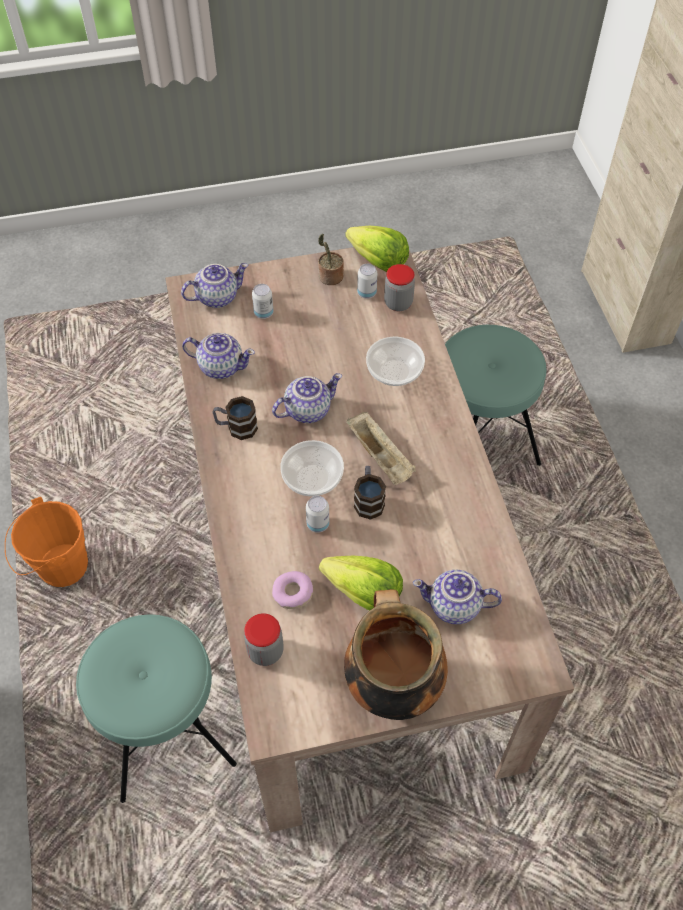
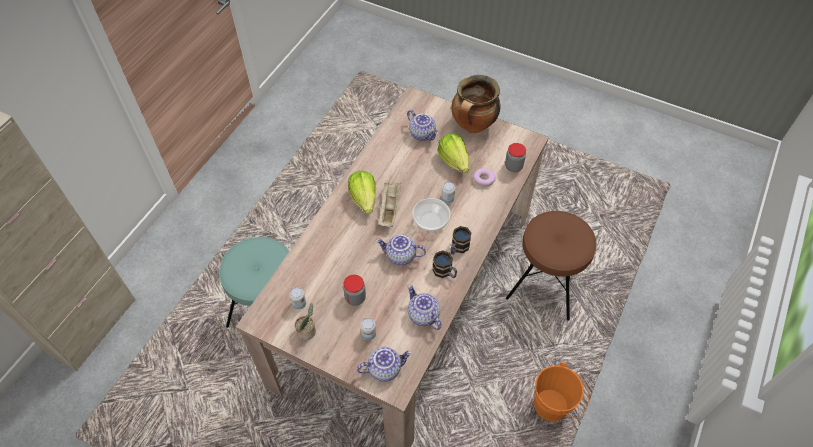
camera: 140 degrees left, 0 degrees up
(167, 729) = (545, 283): turquoise stool -> brown stool
(217, 296) = (384, 368): teapot -> teapot turned 150 degrees clockwise
(368, 500) = (414, 194): mug -> mug (458, 248)
(378, 261) = (269, 321): lettuce -> lettuce (364, 199)
(393, 371) = (337, 246): bowl -> none
(398, 303) = (290, 284): jar -> jar (355, 298)

